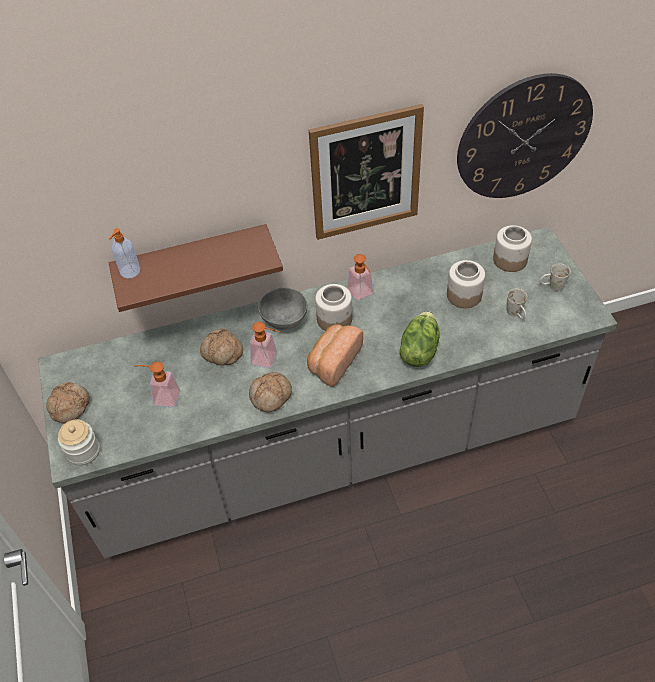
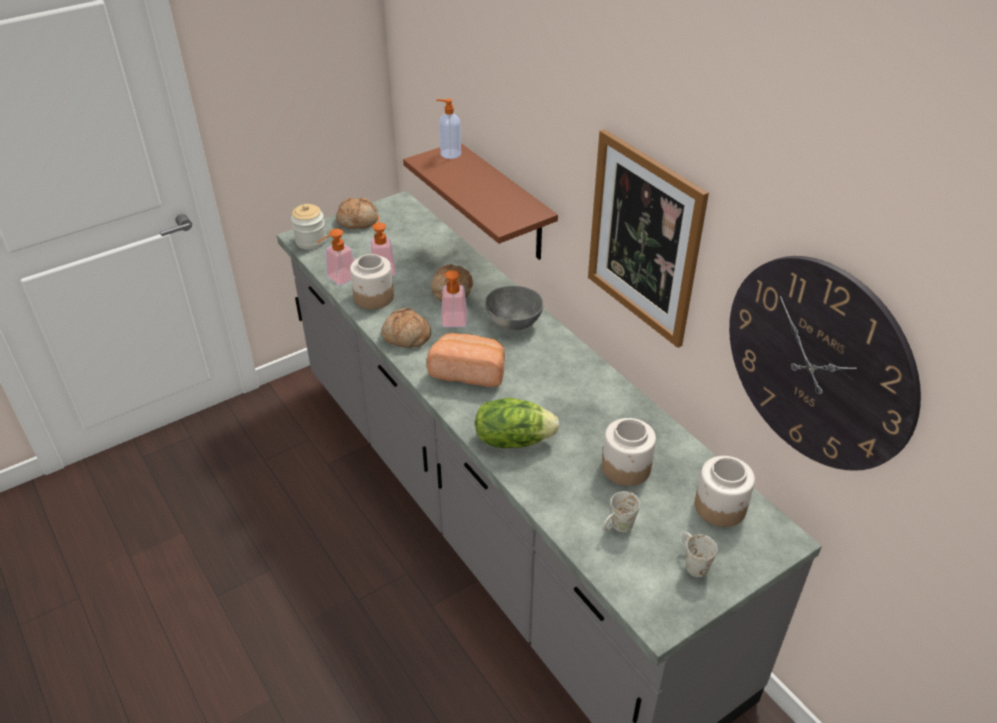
camera: 70 degrees right, 10 degrees down
(335, 319) = (532, 360): jar -> jar (374, 297)
(362, 294) = (581, 374): soap dispenser -> soap dispenser (338, 279)

